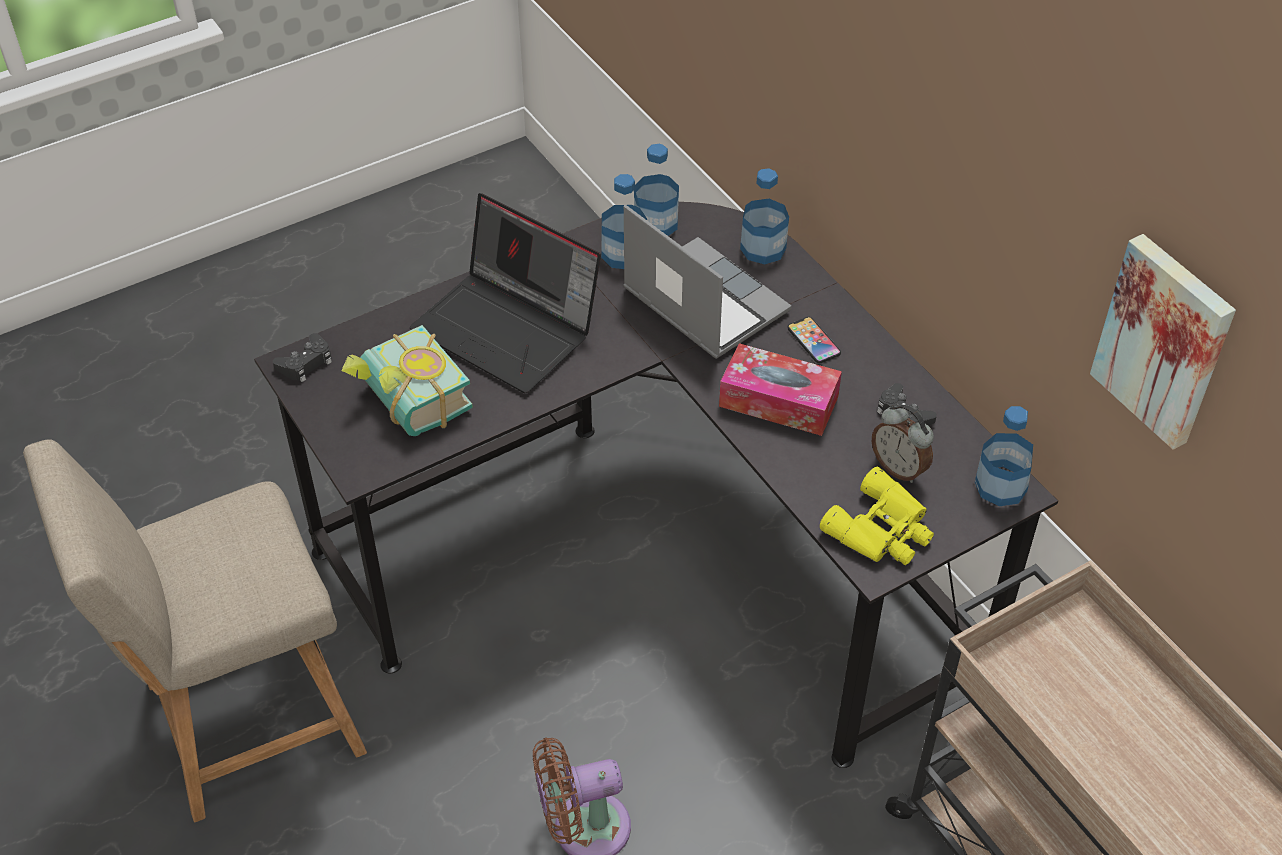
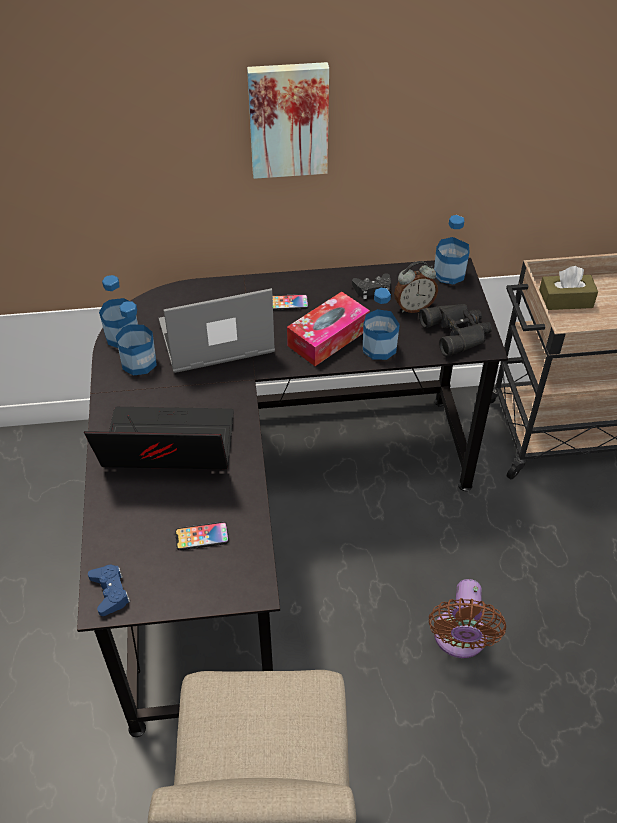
camera: 65 degrees left, 0 degrees up
(306, 363) = (110, 592): black game controller -> blue game controller
(407, 404) = (202, 537): book -> phone
(509, 328) = (166, 449): laptop -> laptop turned 150 degrees counterclockwise
(763, 248) = (188, 295): bottle -> bottle (379, 347)
(882, 530) = (457, 332): yellow binoculars -> black binoculars
(1075, 653) = (565, 300): none -> brown tissue box
(1165, 340) = (526, 104): picture -> picture (288, 119)

